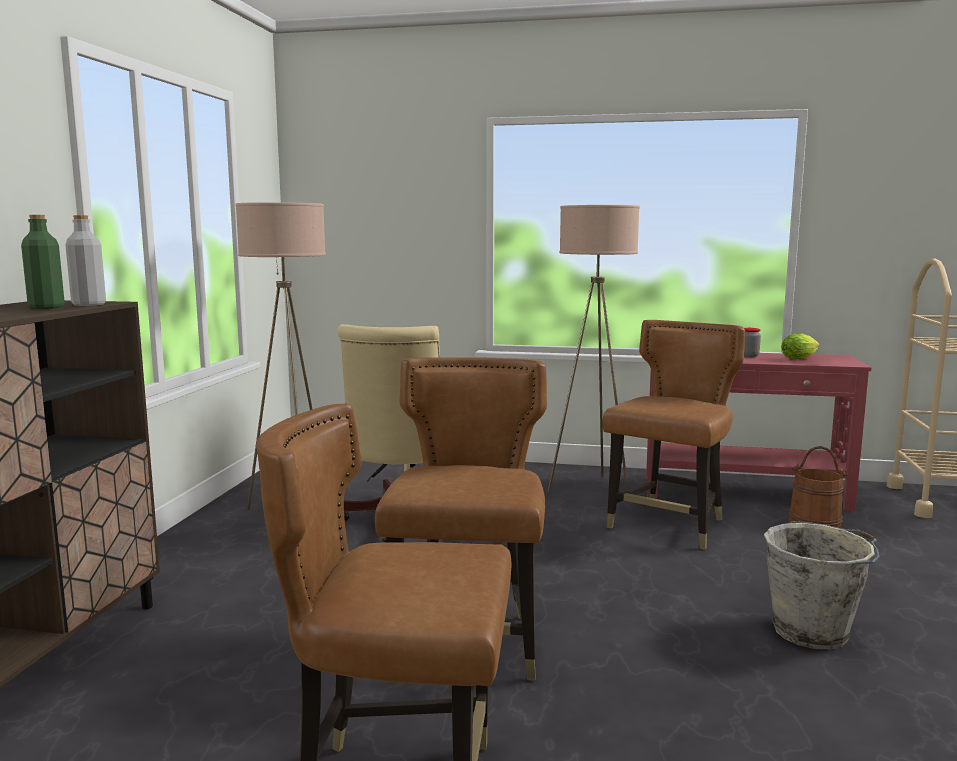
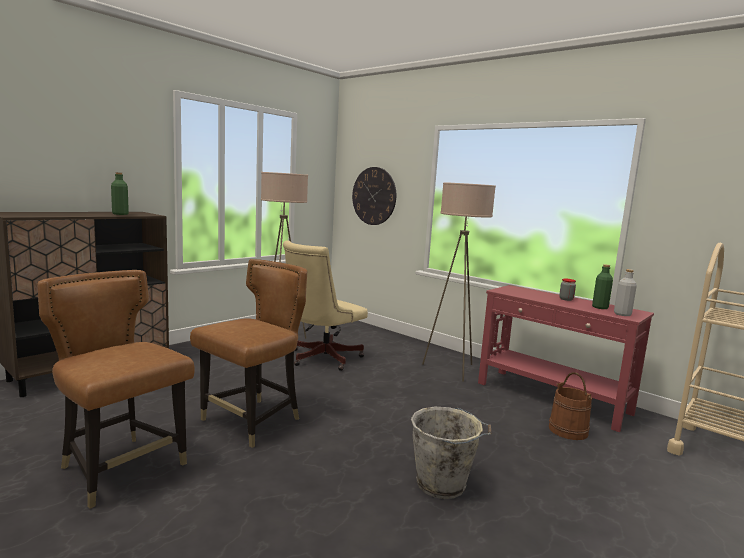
camera: 30 degrees right, 0 degrees up
(89, 304) = (141, 215): grey bottle -> grey bottle (622, 314)
(374, 237) = (374, 196): none -> wall clock
(670, 525) = (463, 401): brown chair -> none
(800, 359) = (600, 307): lettuce -> green bottle

